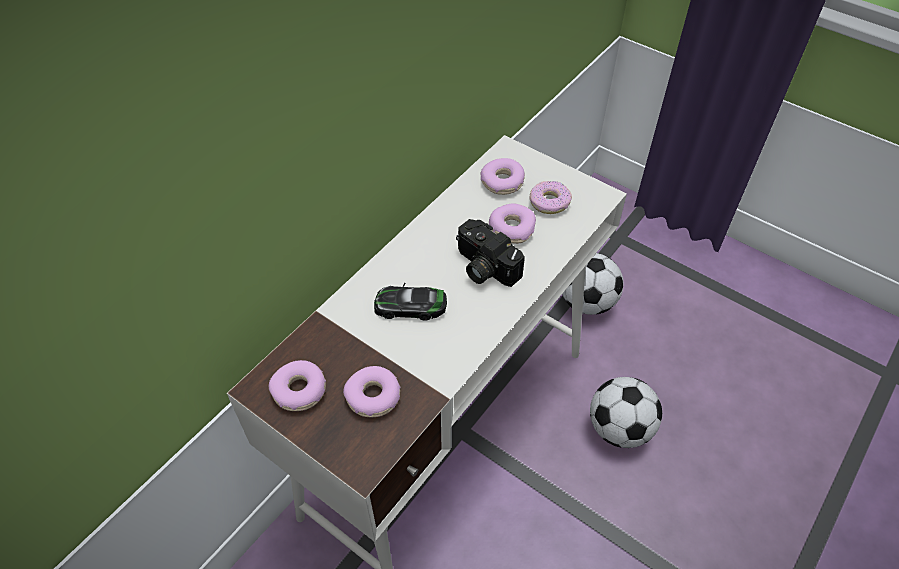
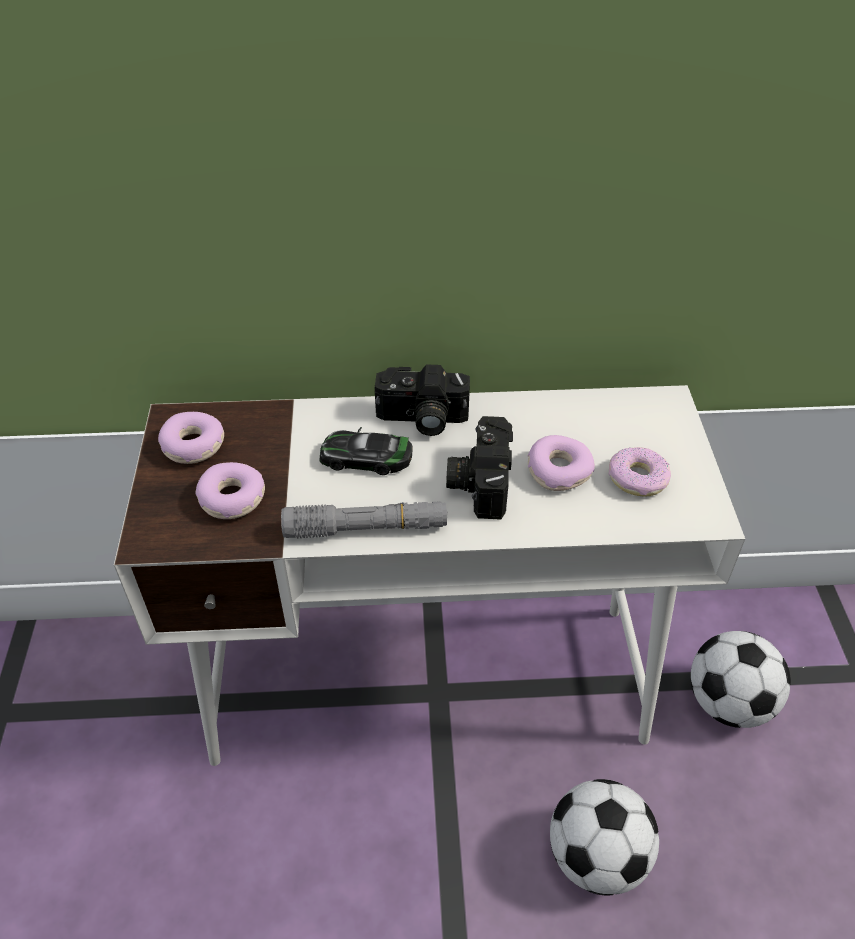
camera: 50 degrees right, 5 degrees down
(406, 260) = (421, 419): none -> camera
(410, 306) = (366, 458): toy car -> toy car turned 45 degrees counterclockwise
(468, 343) = (366, 528): none -> grey flashlight
(502, 182) = (615, 424): donut -> none

